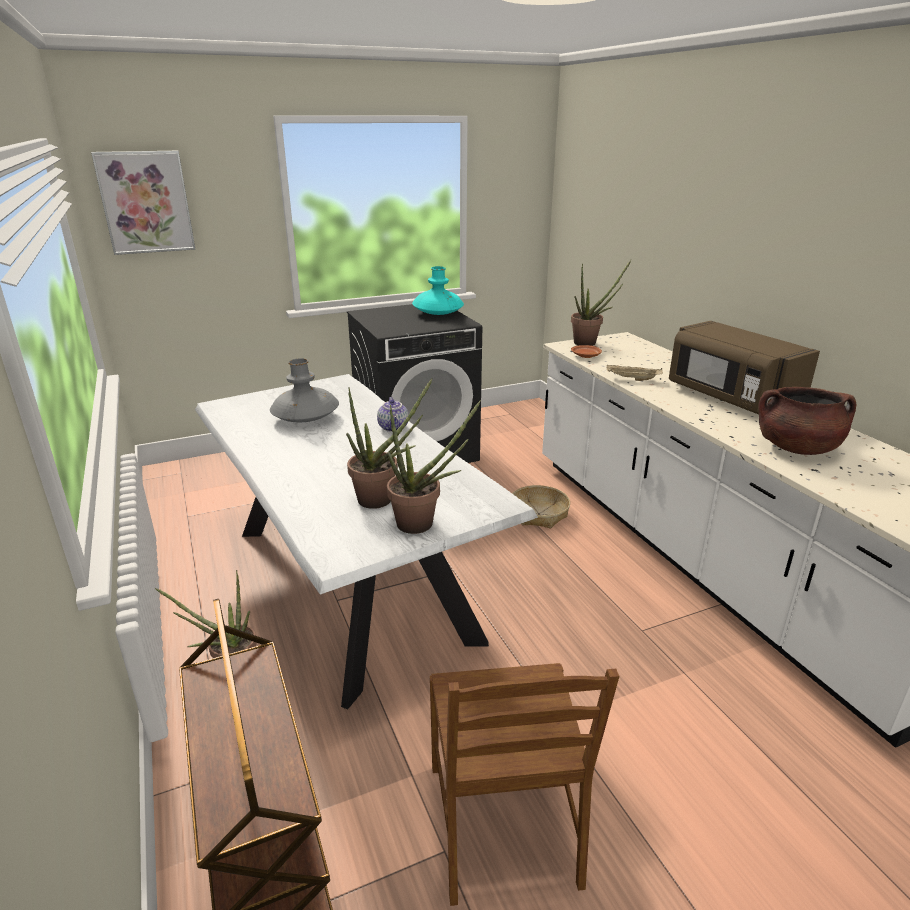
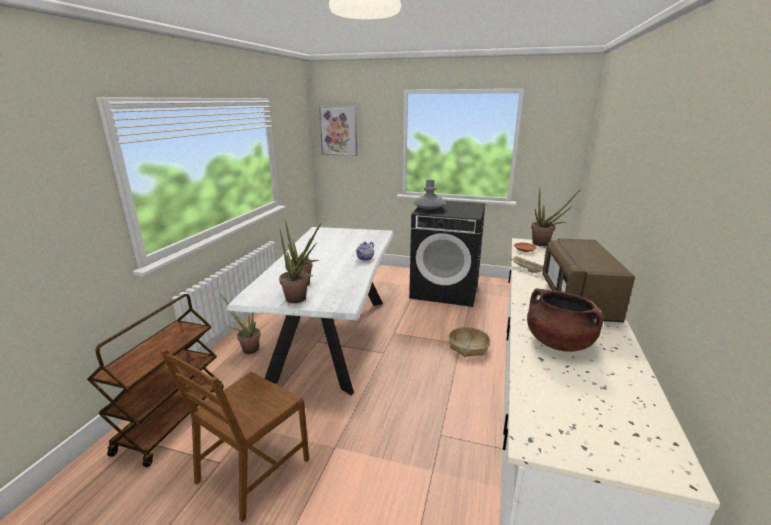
camera: 40 degrees right, 5 degrees down
(306, 418) = (338, 243): grey vase -> grey vase (429, 209)
(438, 313) = (469, 208): turquoise vase -> none

